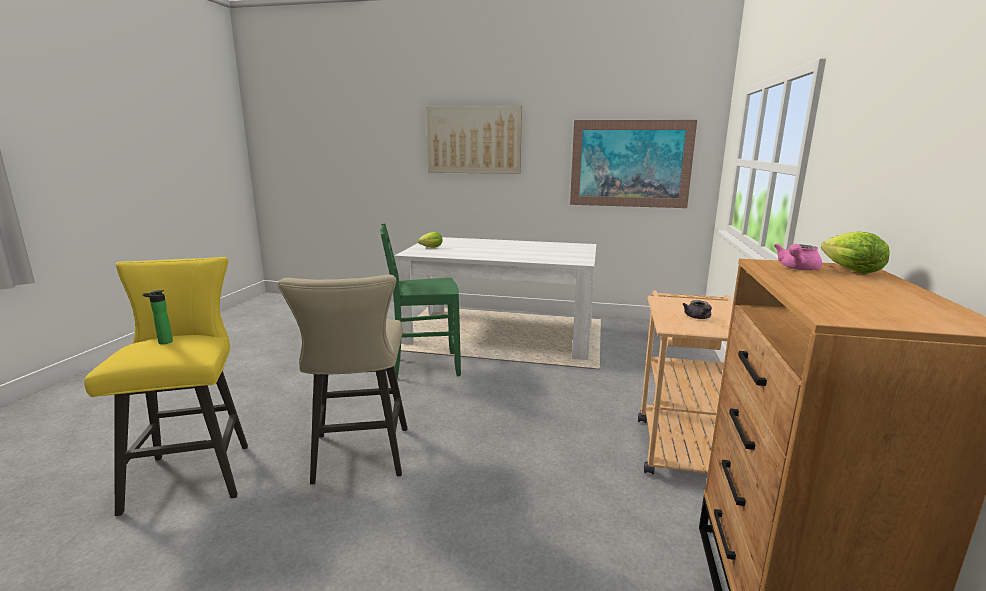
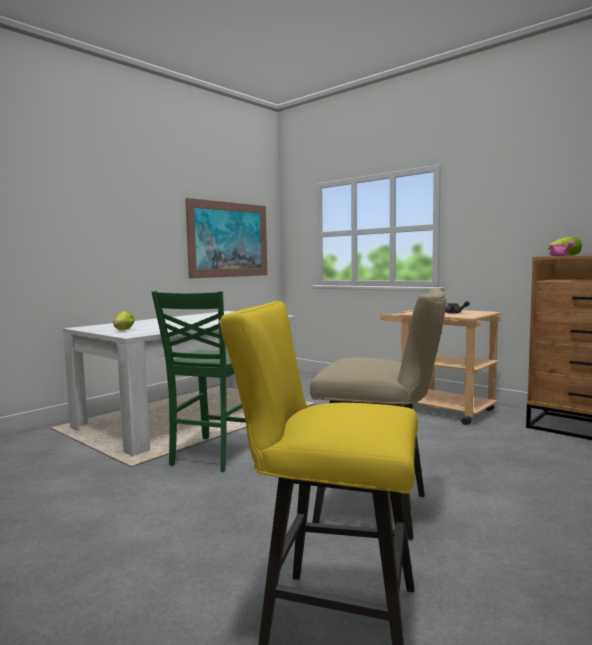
camera: 60 degrees left, 10 degrees down
(163, 342) = (344, 411): bottle -> none
(473, 140) = (90, 211): picture -> none

